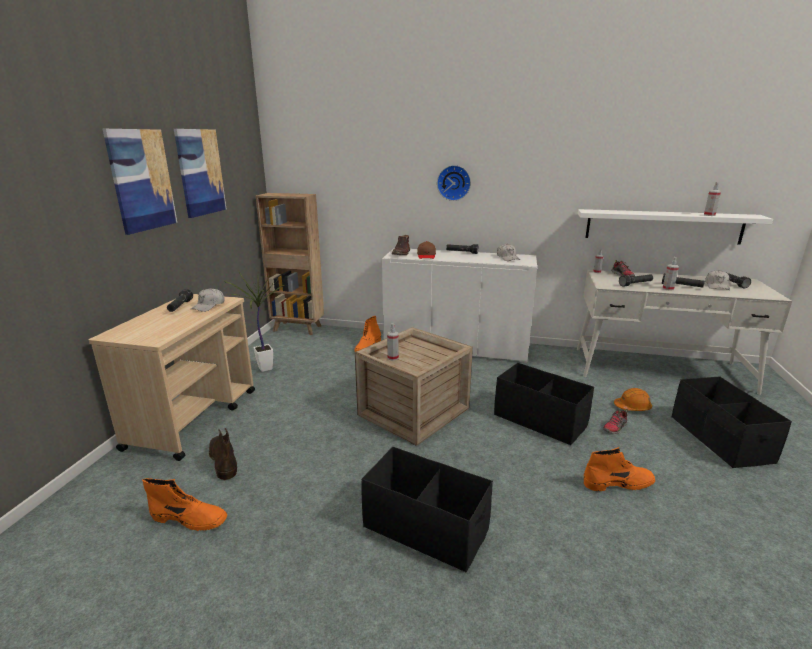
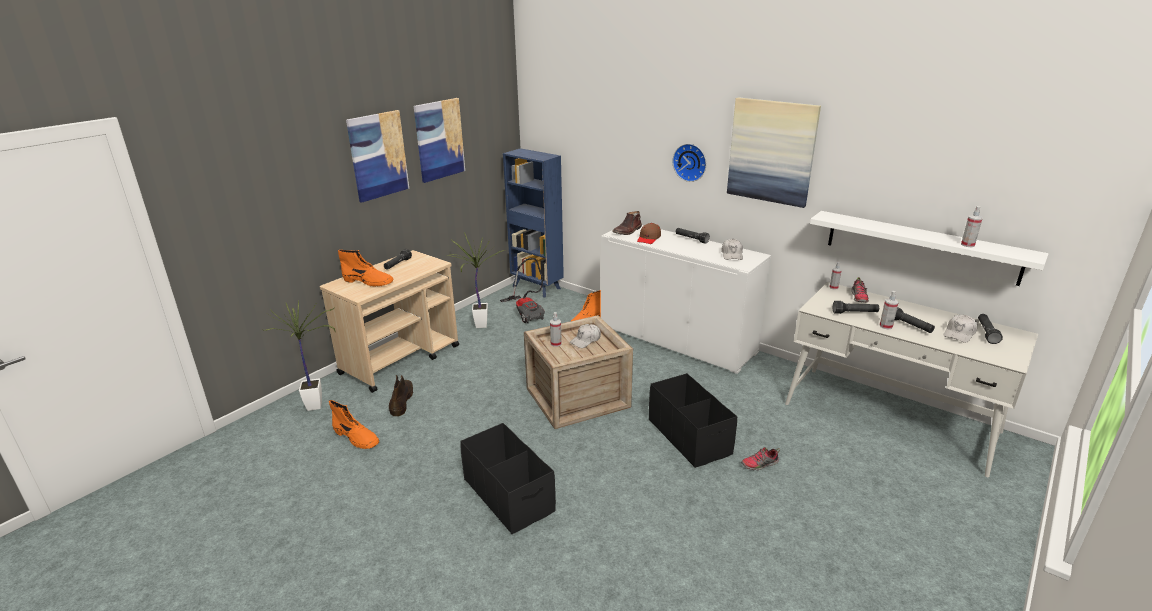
camera: 25 degrees right, 5 degrees up
(110, 496) = (318, 407): none -> potted plant
(209, 306) = (418, 267): white cap -> white cap (586, 340)
(298, 328) = (537, 288): brown bookcase -> blue bookcase
(304, 349) = (527, 312): none -> vacuum cleaner
(532, 163) = (772, 151): none -> picture
(618, 483) = (705, 513): orange boot -> orange boot (368, 282)
(632, 407) = (804, 449): orange hard hat -> none
(719, 439) = (865, 507): black storage box -> none

